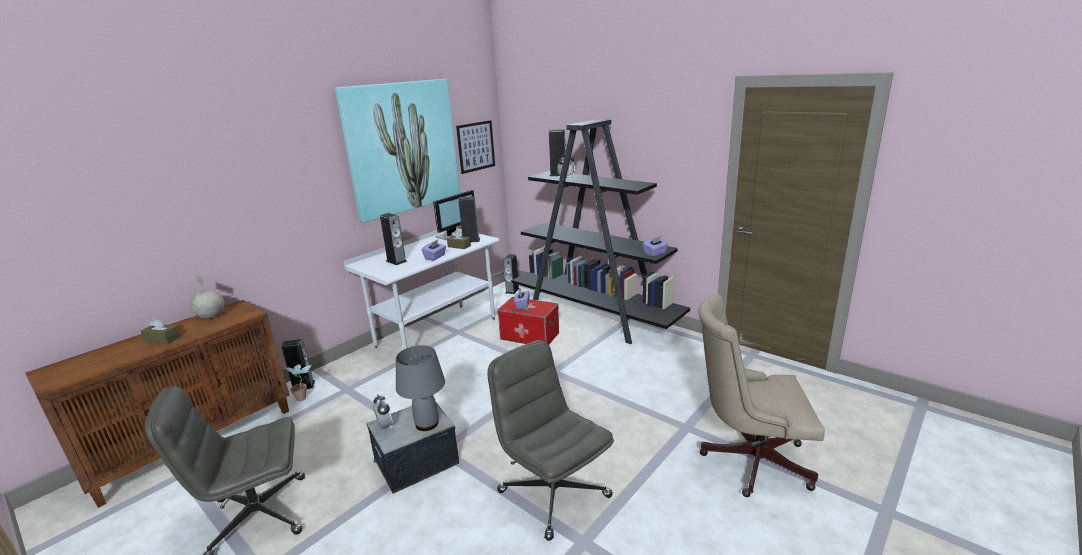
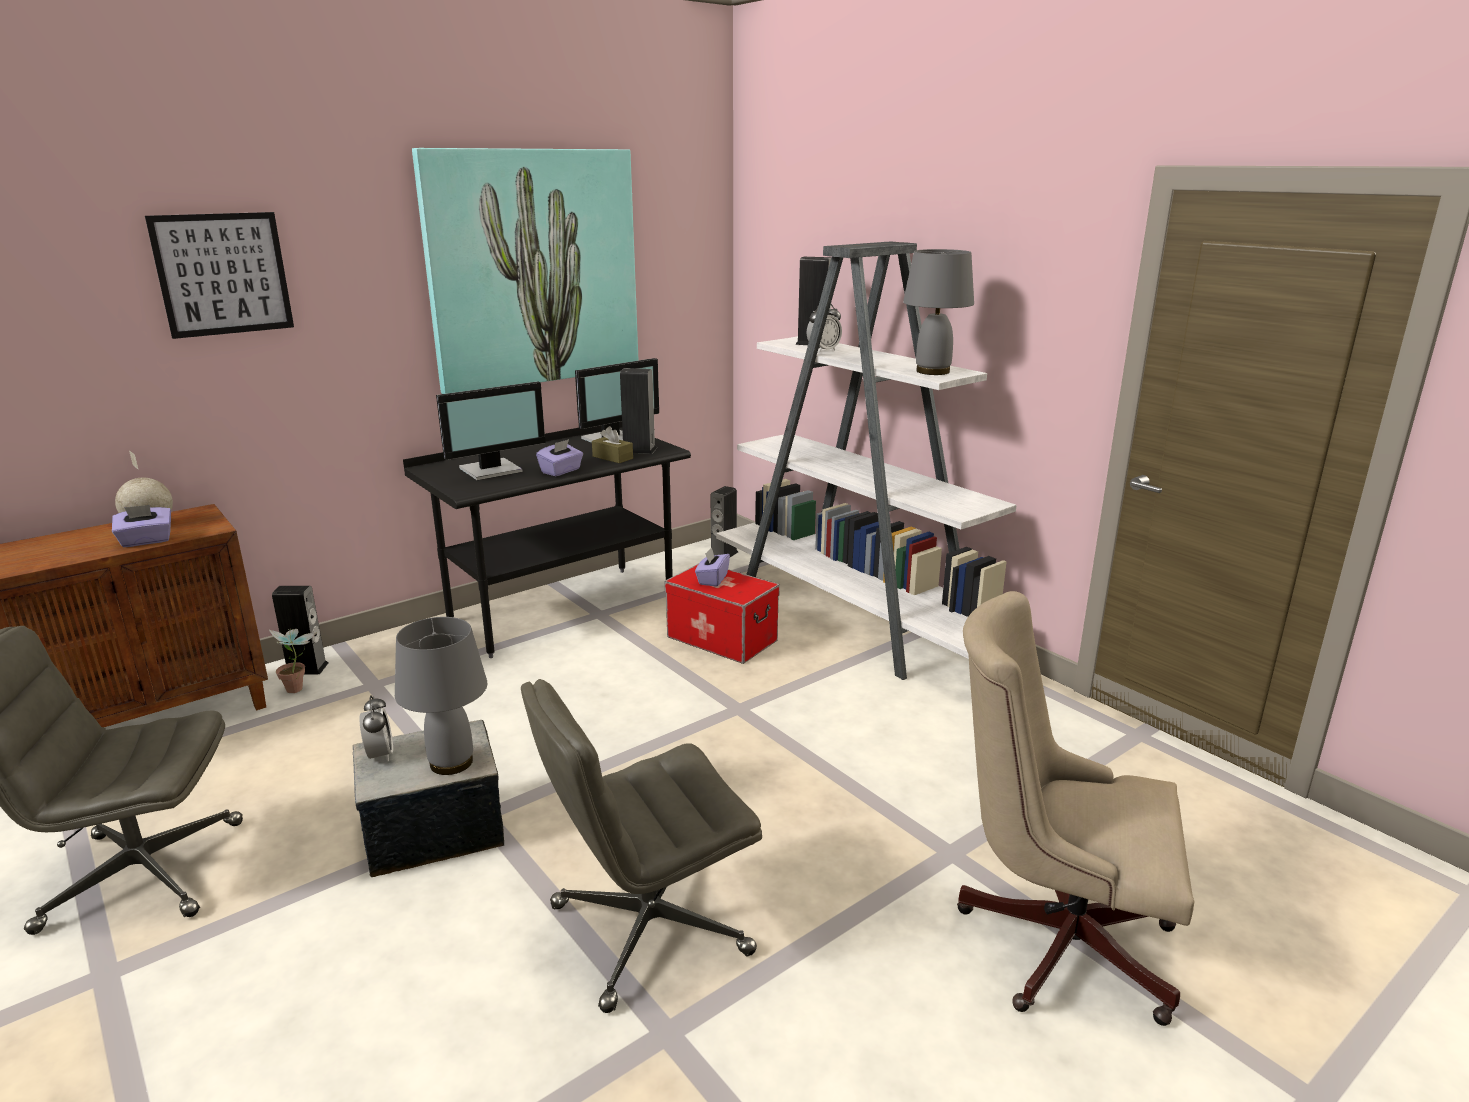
camera: 10 degrees right, 0 degrees up
(162, 339) = (56, 550): brown tissue box -> none
(396, 261) = (492, 470): speaker -> monitor
(437, 332) = (562, 610): white desk -> black desk
(476, 146) = (680, 281): picture -> picture (223, 274)
(553, 493) = (647, 931): grey office chair -> grey office chair turned 90 degrees counterclockwise
(594, 316) = (855, 620): black bookcase -> white bookcase
(630, 185) = (933, 371): none -> grey table lamp
(655, 253) = (966, 510): purple tissue box -> purple tissue box (146, 541)

